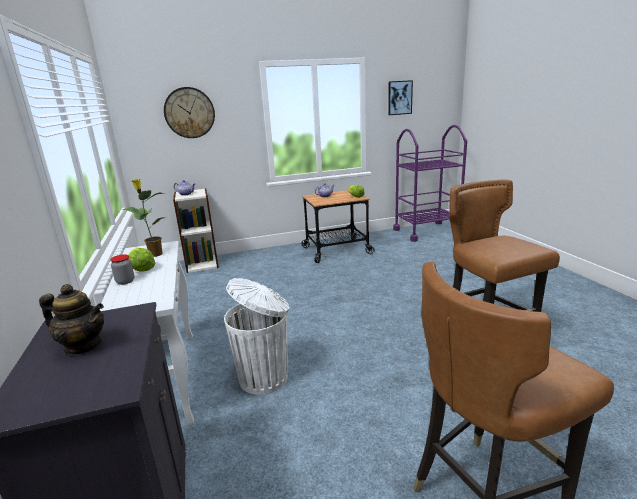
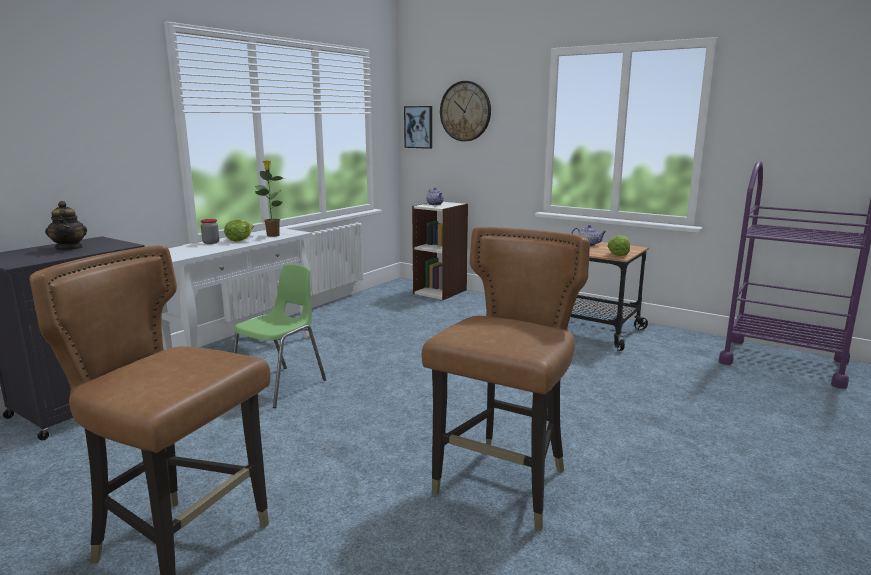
camera: 50 degrees right, 5 degrees down
(265, 377) = (280, 386): white trash can -> green chair
(399, 97) = (782, 106): picture -> picture (419, 127)

